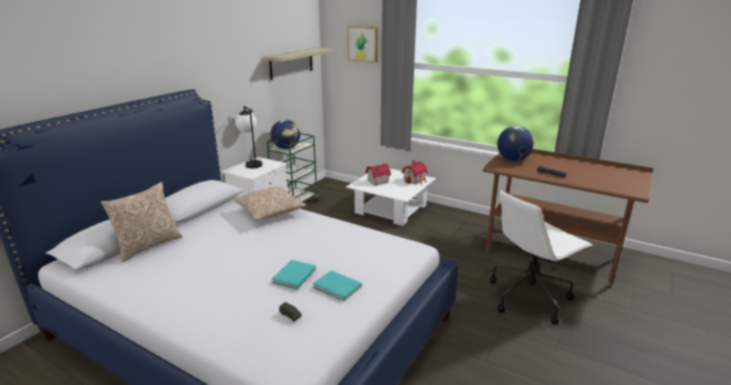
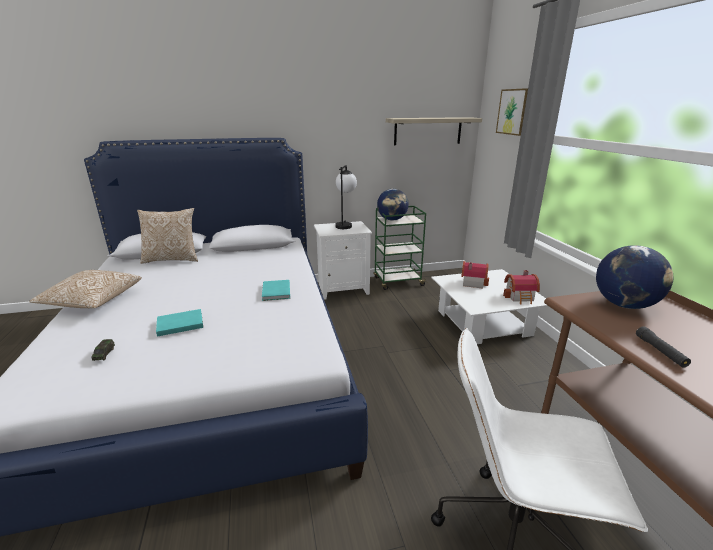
camera: 45 degrees right, 0 degrees up
(270, 213) = (281, 267): pillow -> pillow (92, 301)
(337, 288) = (180, 354): turquoise book -> turquoise book (275, 292)

